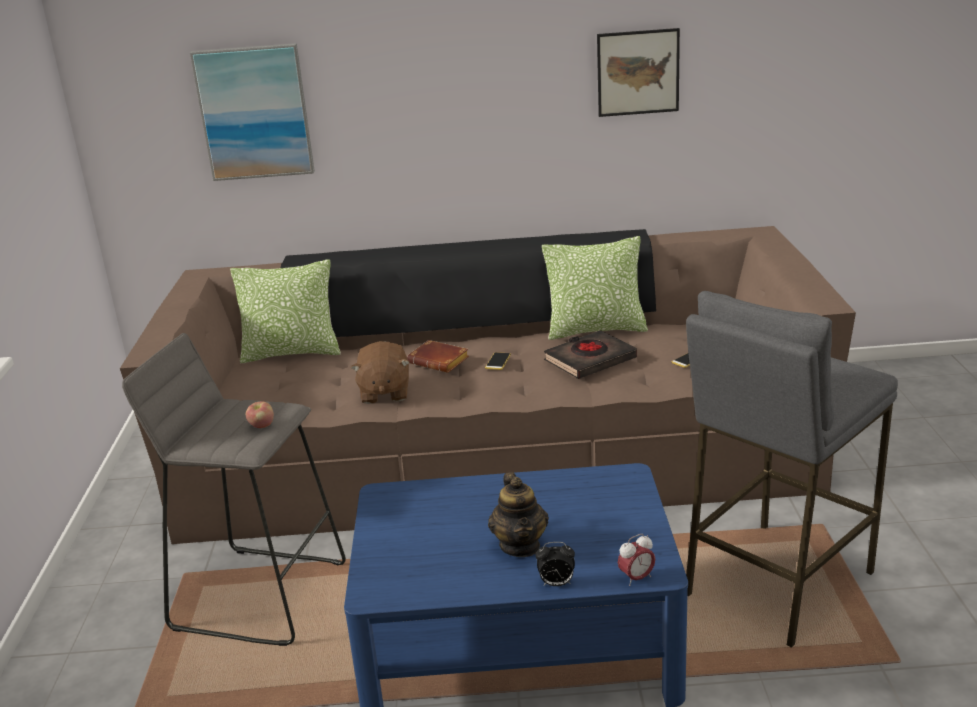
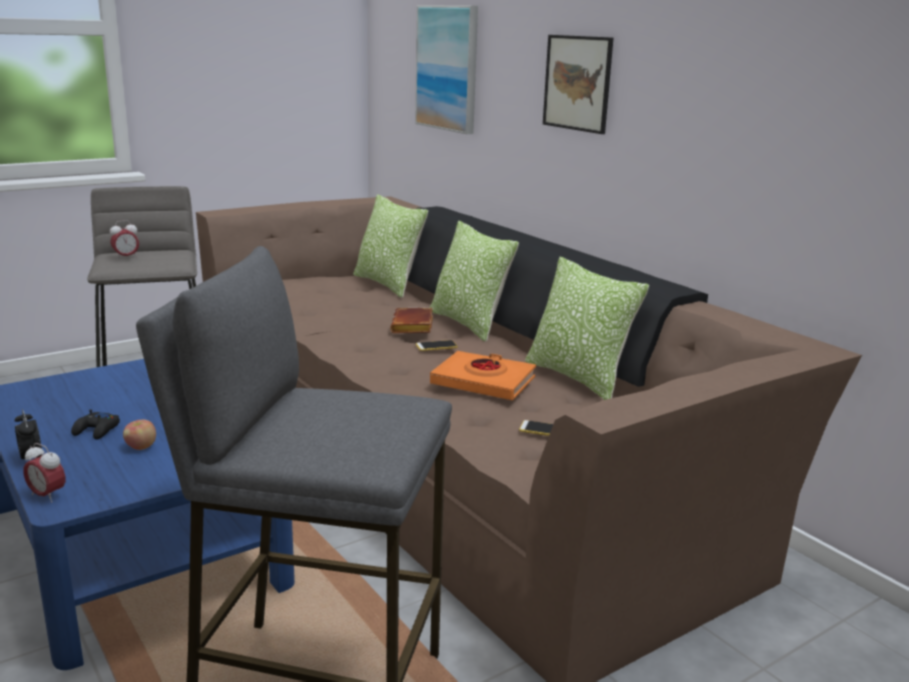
camera: 55 degrees right, 5 degrees down
(219, 433) = (126, 257): none -> alarm clock
(262, 425) = (143, 264): apple -> apple (141, 447)
(384, 393) = (335, 322): brown plush toy -> none
(442, 341) = (468, 324): none -> pillow
(520, 546) = (97, 430): teapot -> black game controller
(590, 360) = (483, 382): black book -> orange book
(638, 72) = (740, 83): picture -> picture (577, 83)

